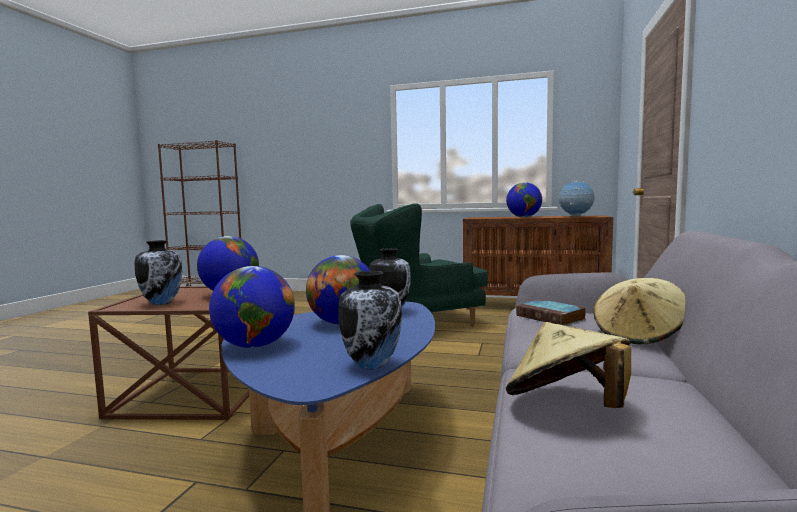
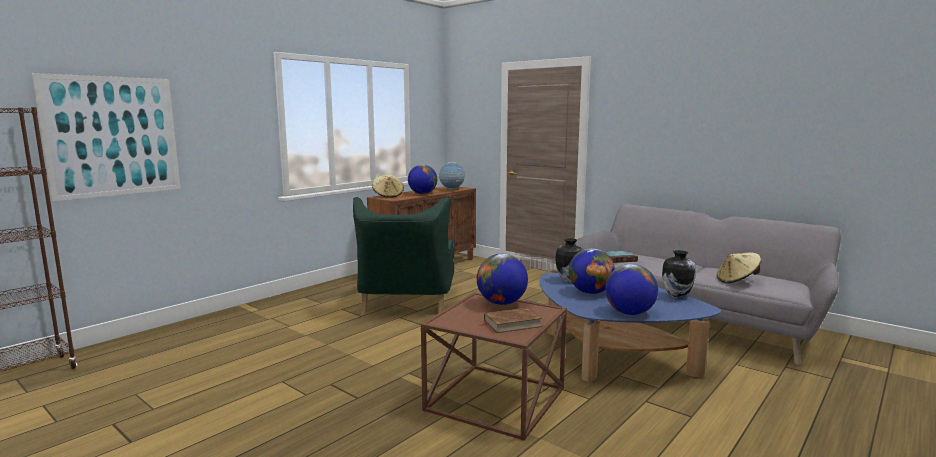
camera: 65 degrees left, 5 degrees up
(162, 302) = (512, 324): vase -> brown book
(278, 159) = (113, 136): none -> picture
(638, 335) = (659, 257): beige hat -> beige hat (388, 195)

